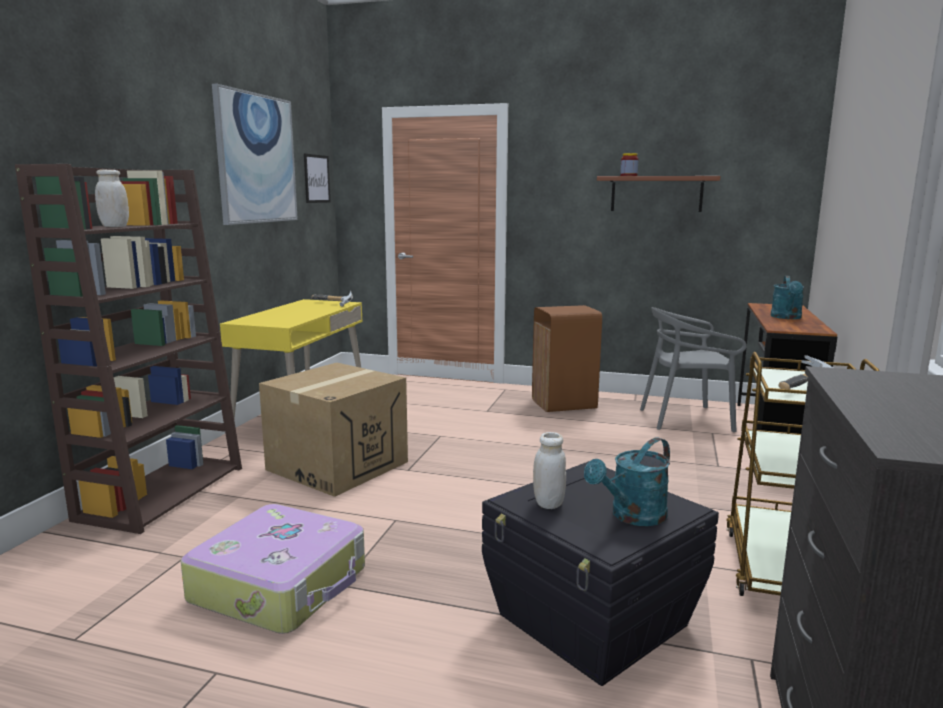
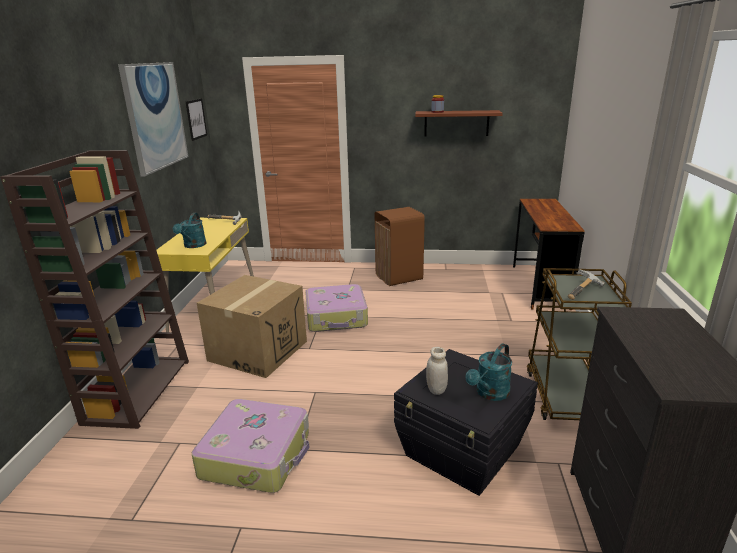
camera: 10 degrees left, 10 degrees up
(115, 226) = (81, 210): white jar -> none
(460, 439) = (337, 317): none -> suitcase
(686, 419) = (483, 282): grey chair -> none
(787, 317) = (549, 214): turquoise watering can -> turquoise watering can (193, 246)

